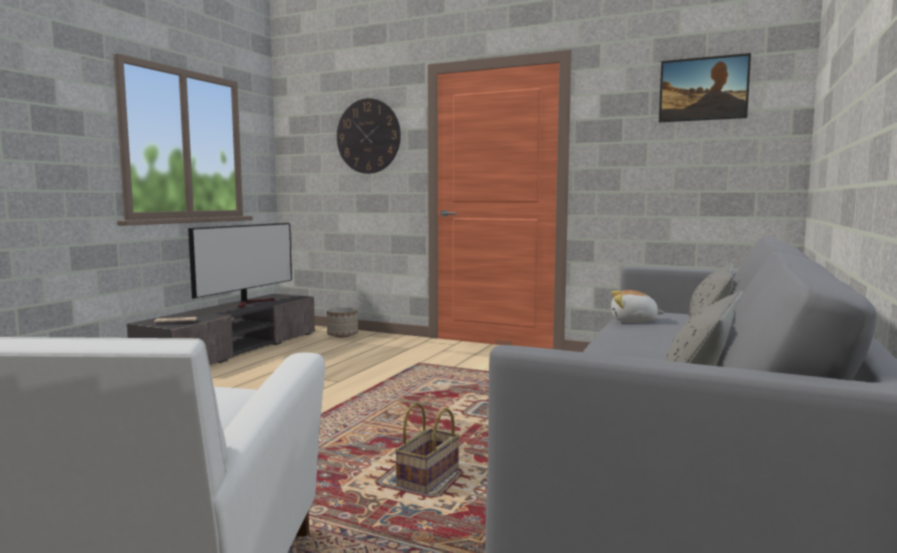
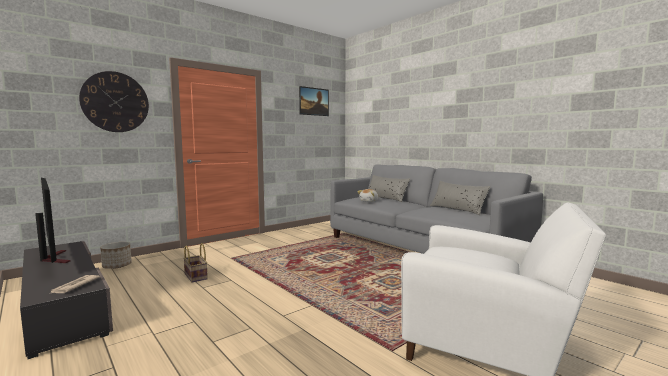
camera: 65 degrees left, 0 degrees up
(428, 479) = (394, 280): basket -> basket (196, 276)

